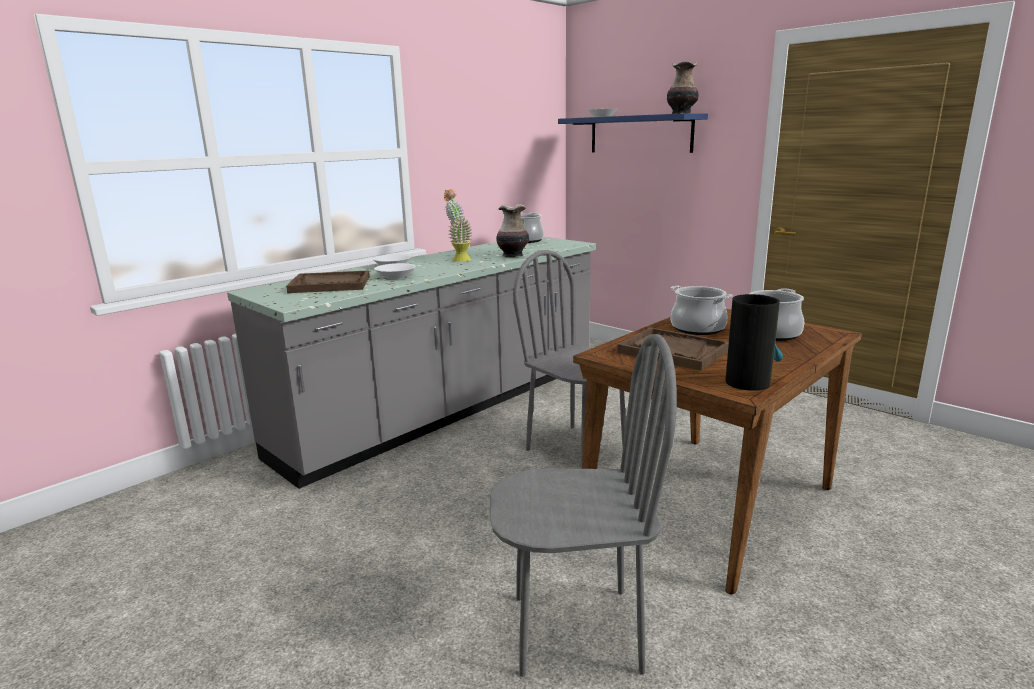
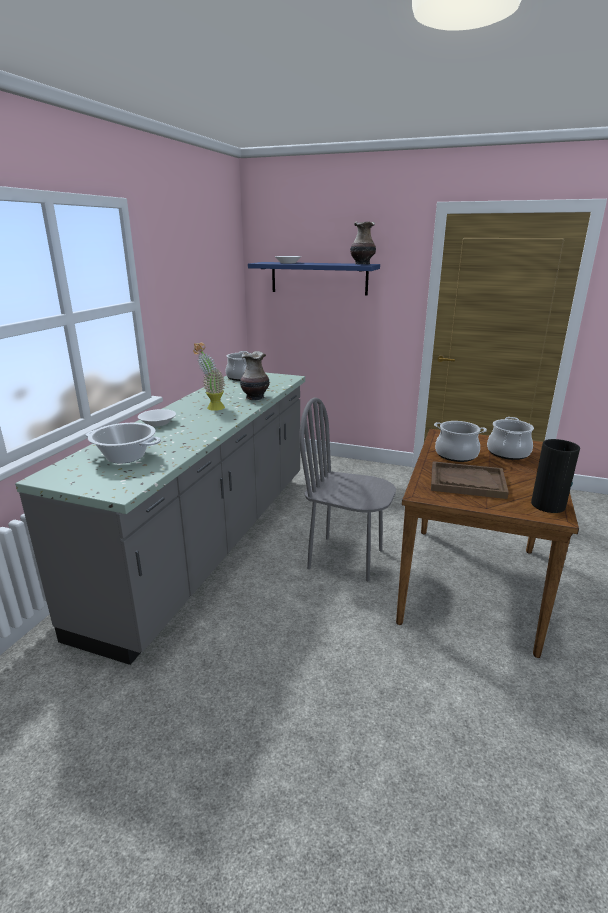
camera: 25 degrees left, 5 degrees up
(330, 284) = (125, 456): brown tray -> cooking pot
(395, 276) = (179, 437): white bowl -> none
(576, 631) = (469, 728): grey chair -> none

